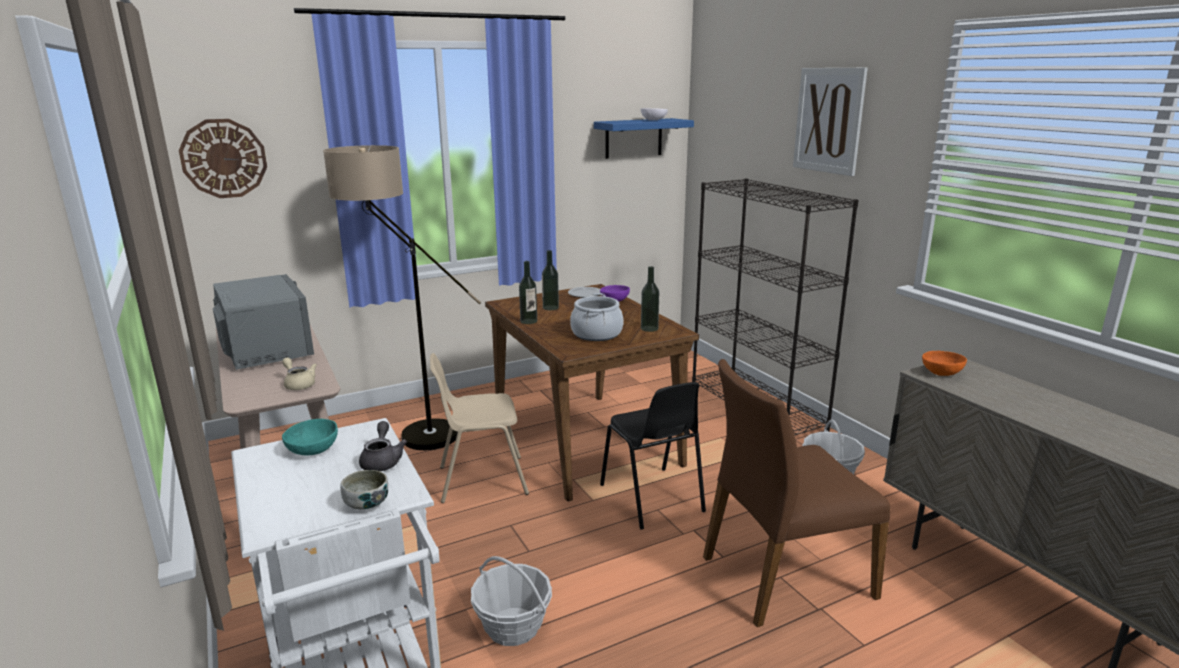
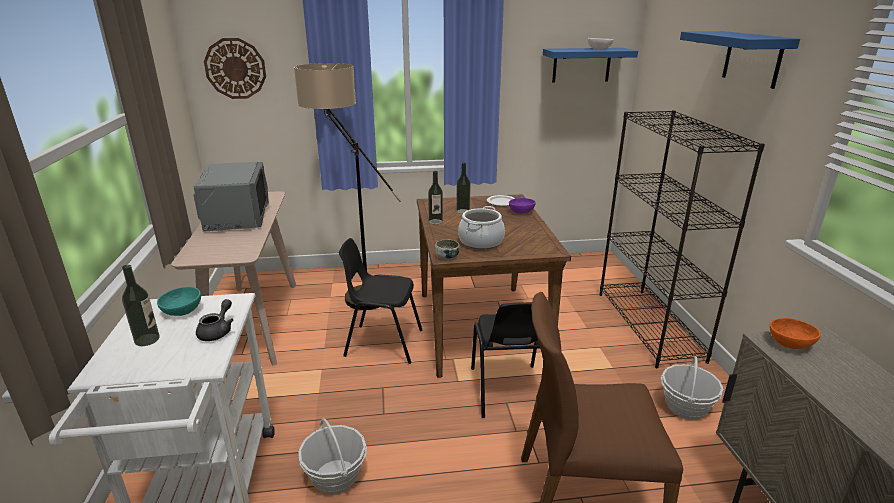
camera: 20 degrees right, 5 degrees up
(299, 384) = (233, 250): beige teapot -> none
(366, 503) = (174, 368): bowl -> bowl (447, 257)
(481, 479) = (383, 343): beige chair -> black chair
(649, 328) = (530, 244): bottle -> bottle (147, 340)
(829, 120) = (752, 58): picture -> blue shelf

